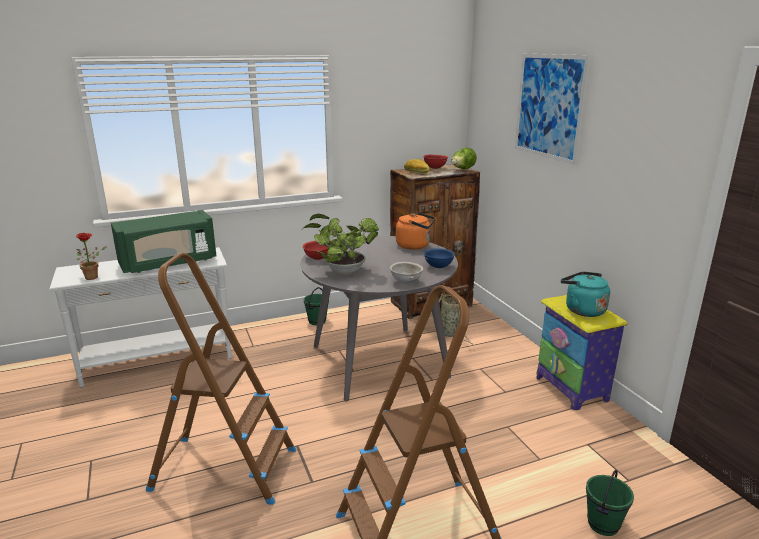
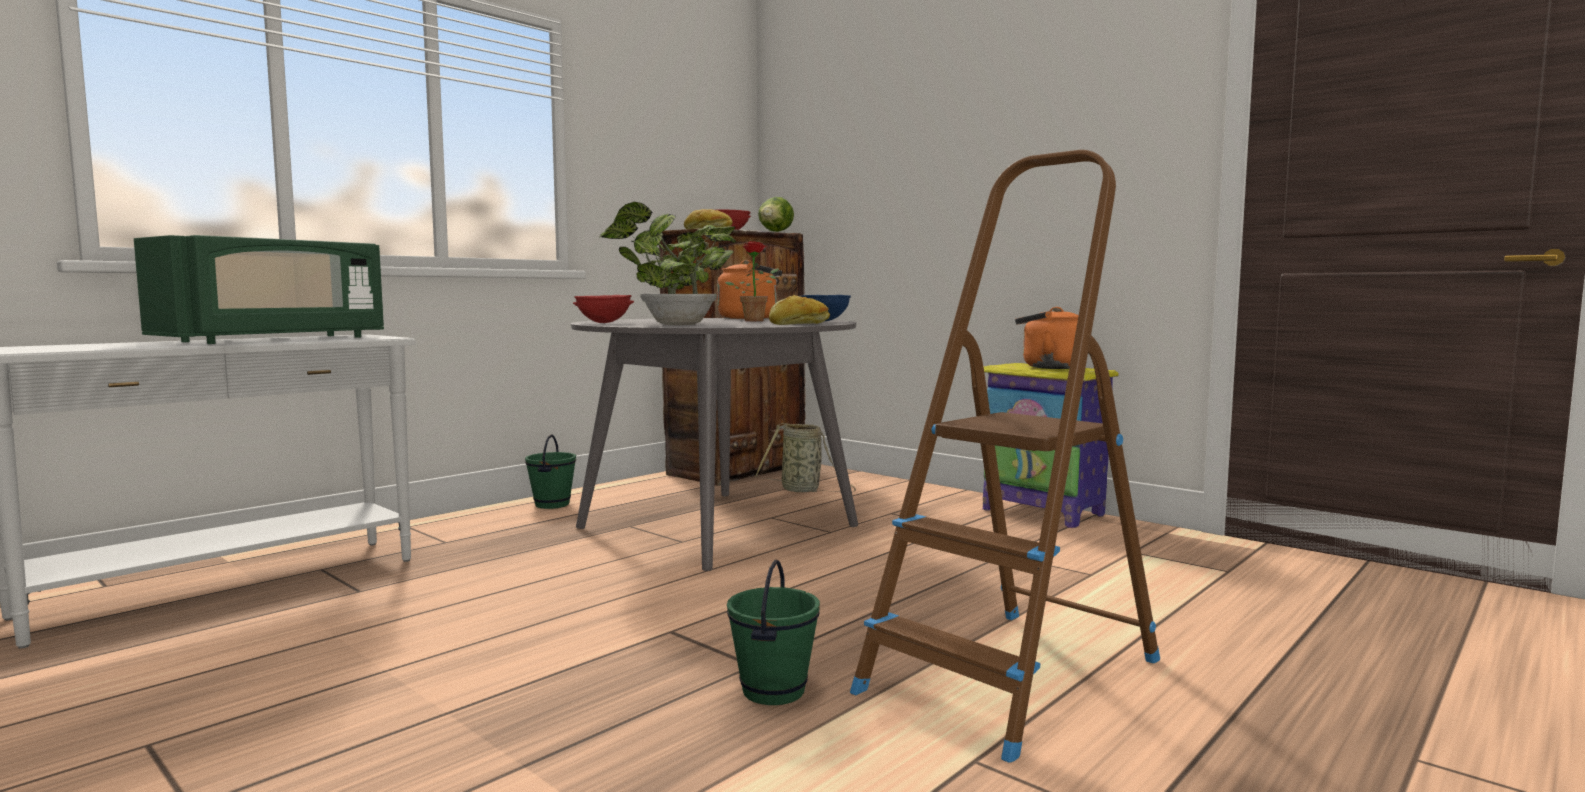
camera: 25 degrees left, 15 degrees down
(94, 277) = (93, 348): potted plant -> potted plant (756, 320)
(226, 469) = (545, 686): brown step ladder -> none
(406, 282) = (800, 324): grey bowl -> bread
(549, 106) = (921, 104): picture -> none
(582, 310) = (1049, 367): turquoise kettle -> orange kettle
(603, 525) = (1260, 613): green bucket -> green bucket (774, 691)

